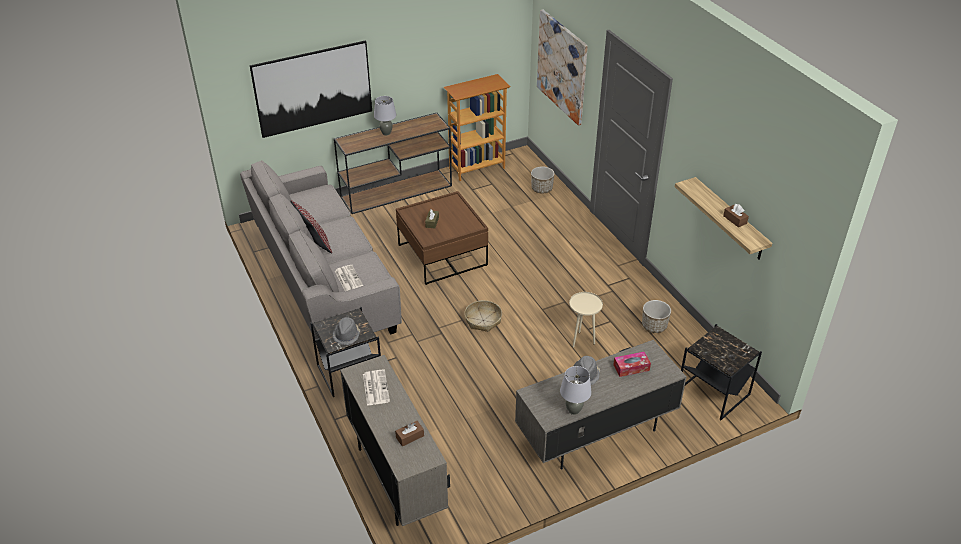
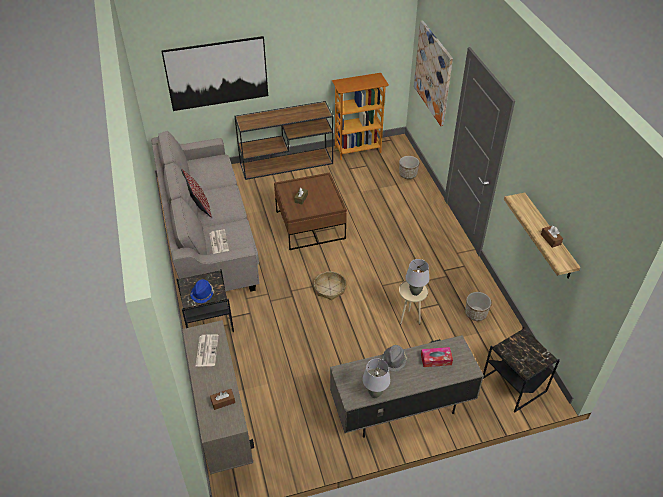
camera: 10 degrees right, 5 degrees up
(346, 335) = (203, 294): grey hat -> blue hat
(386, 133) = (278, 115): grey table lamp -> grey table lamp (415, 292)

